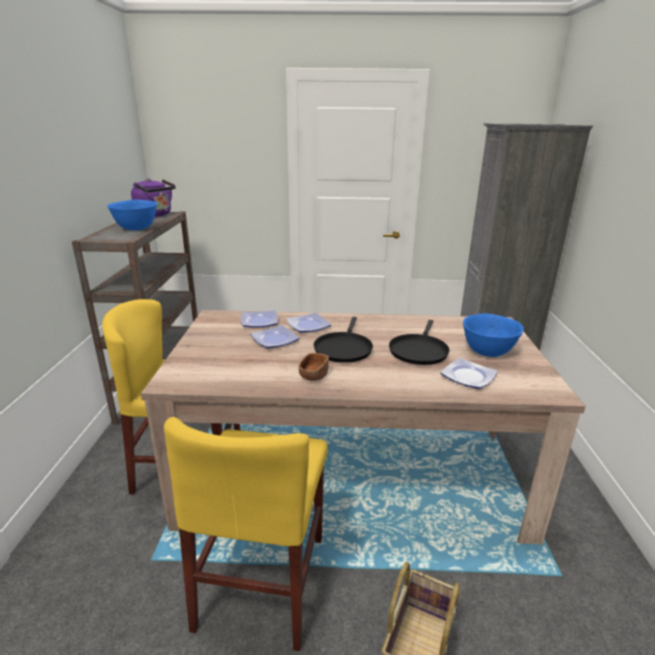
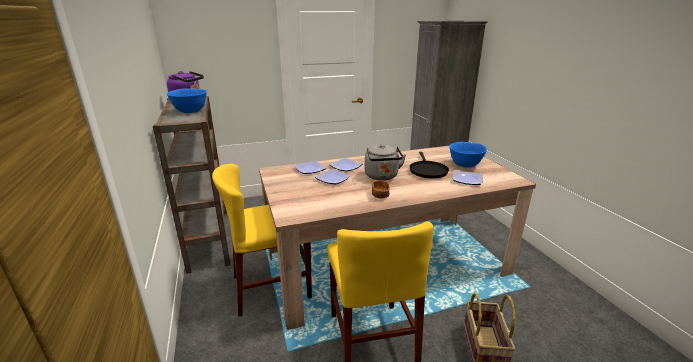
camera: 20 degrees left, 0 degrees up
(343, 348) = (382, 177): black frying pan -> grey kettle

